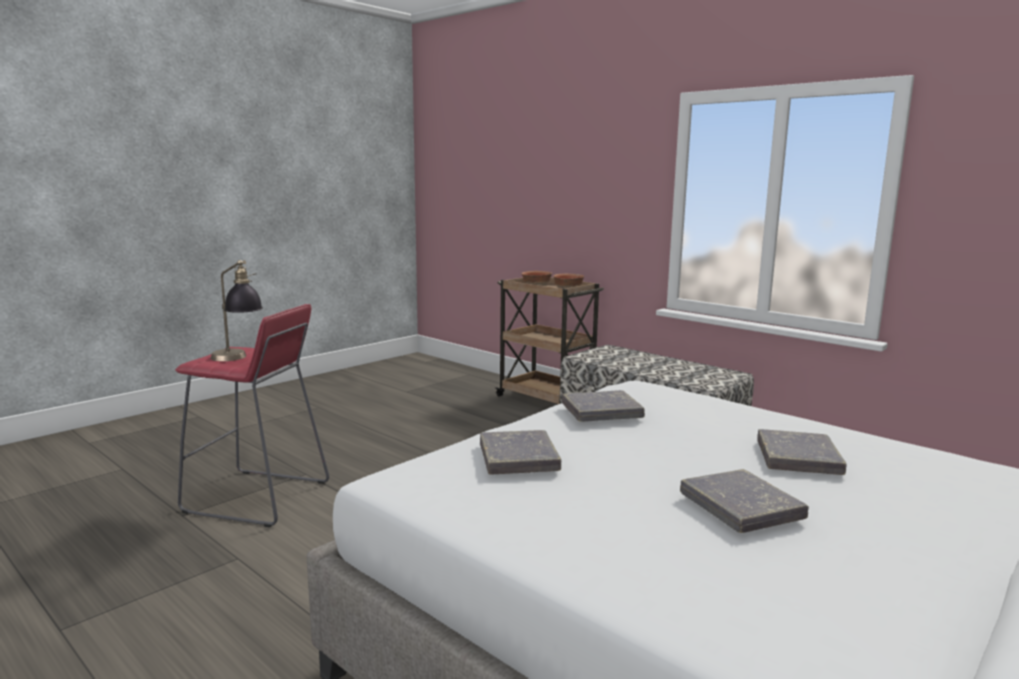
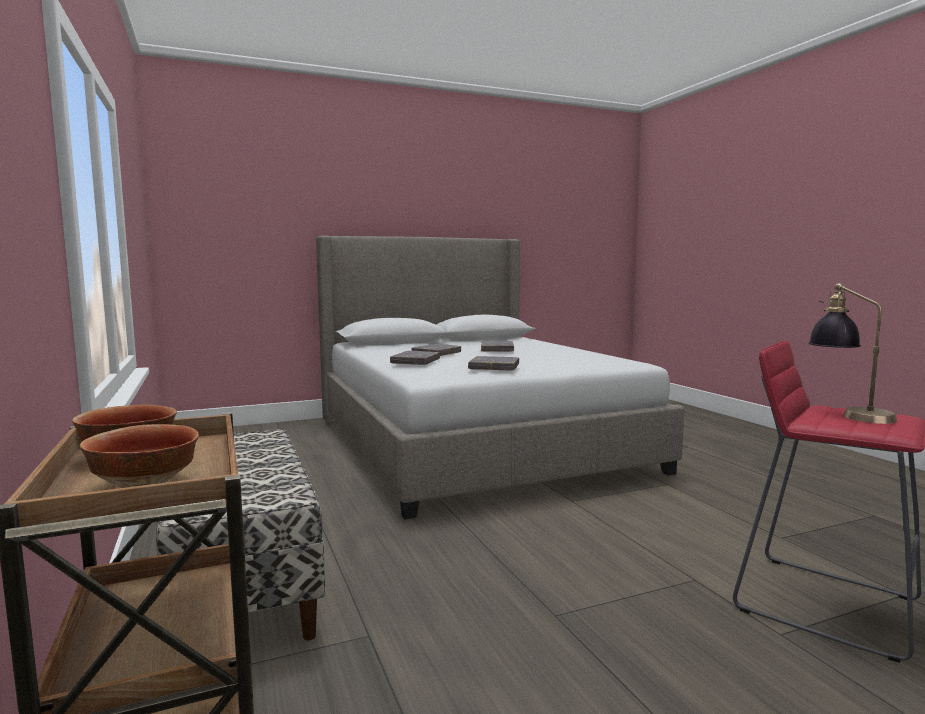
camera: 155 degrees left, 5 degrees down
(518, 458) = (570, 361): grey book -> grey book (415, 361)

